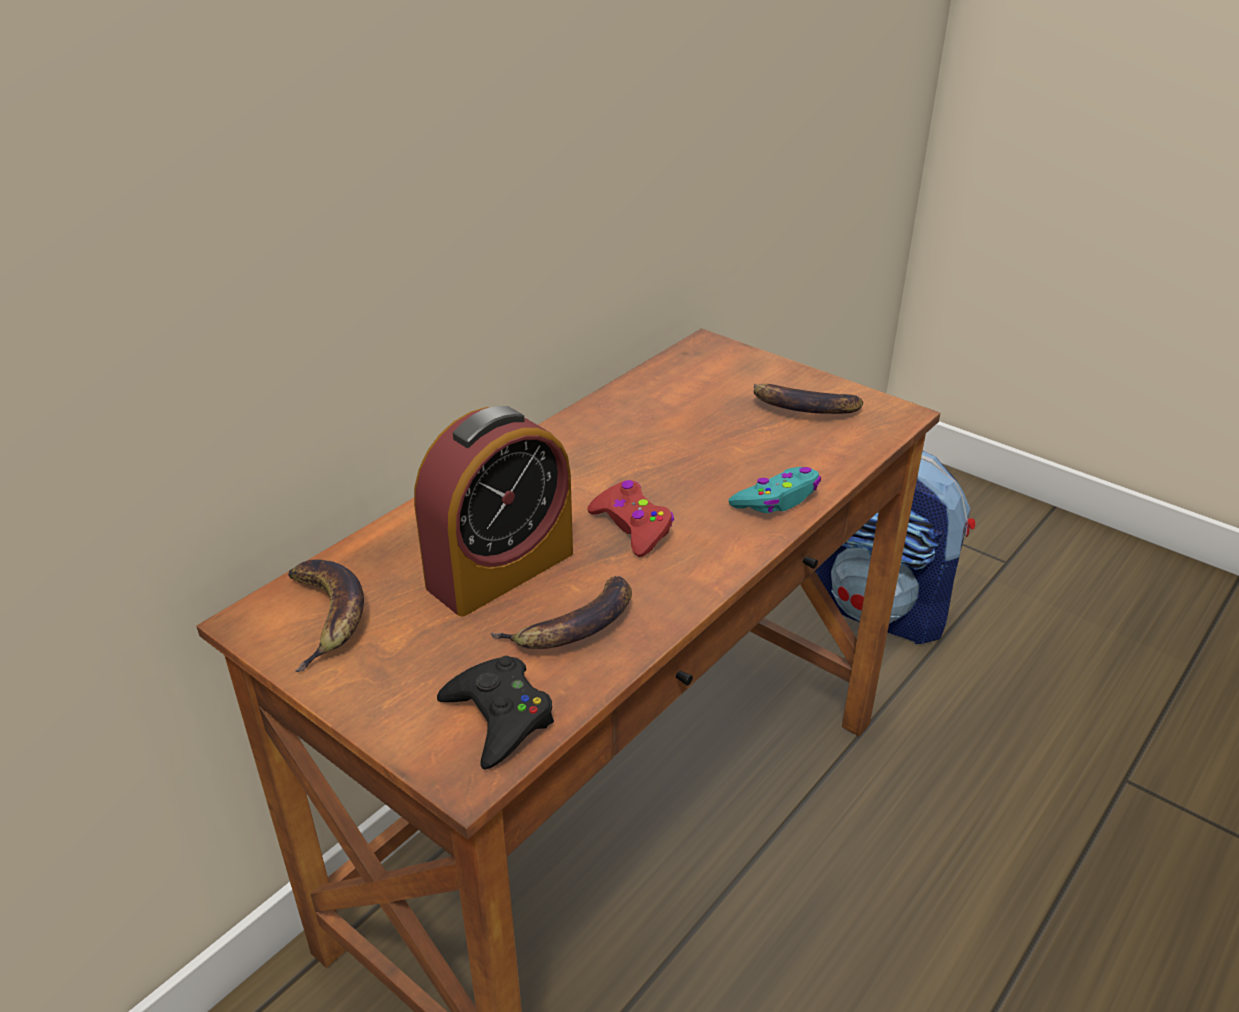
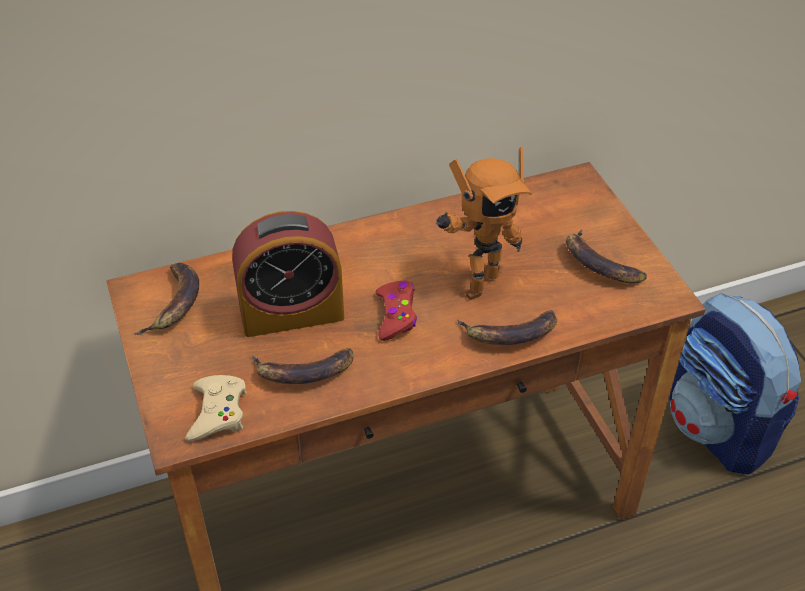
camera: 30 degrees right, 10 degrees up
(499, 717) = (217, 412): black game controller -> beige game controller
(693, 466) = (476, 283): none -> toy robot
(777, 499) = (510, 334): turquoise game controller -> banana

